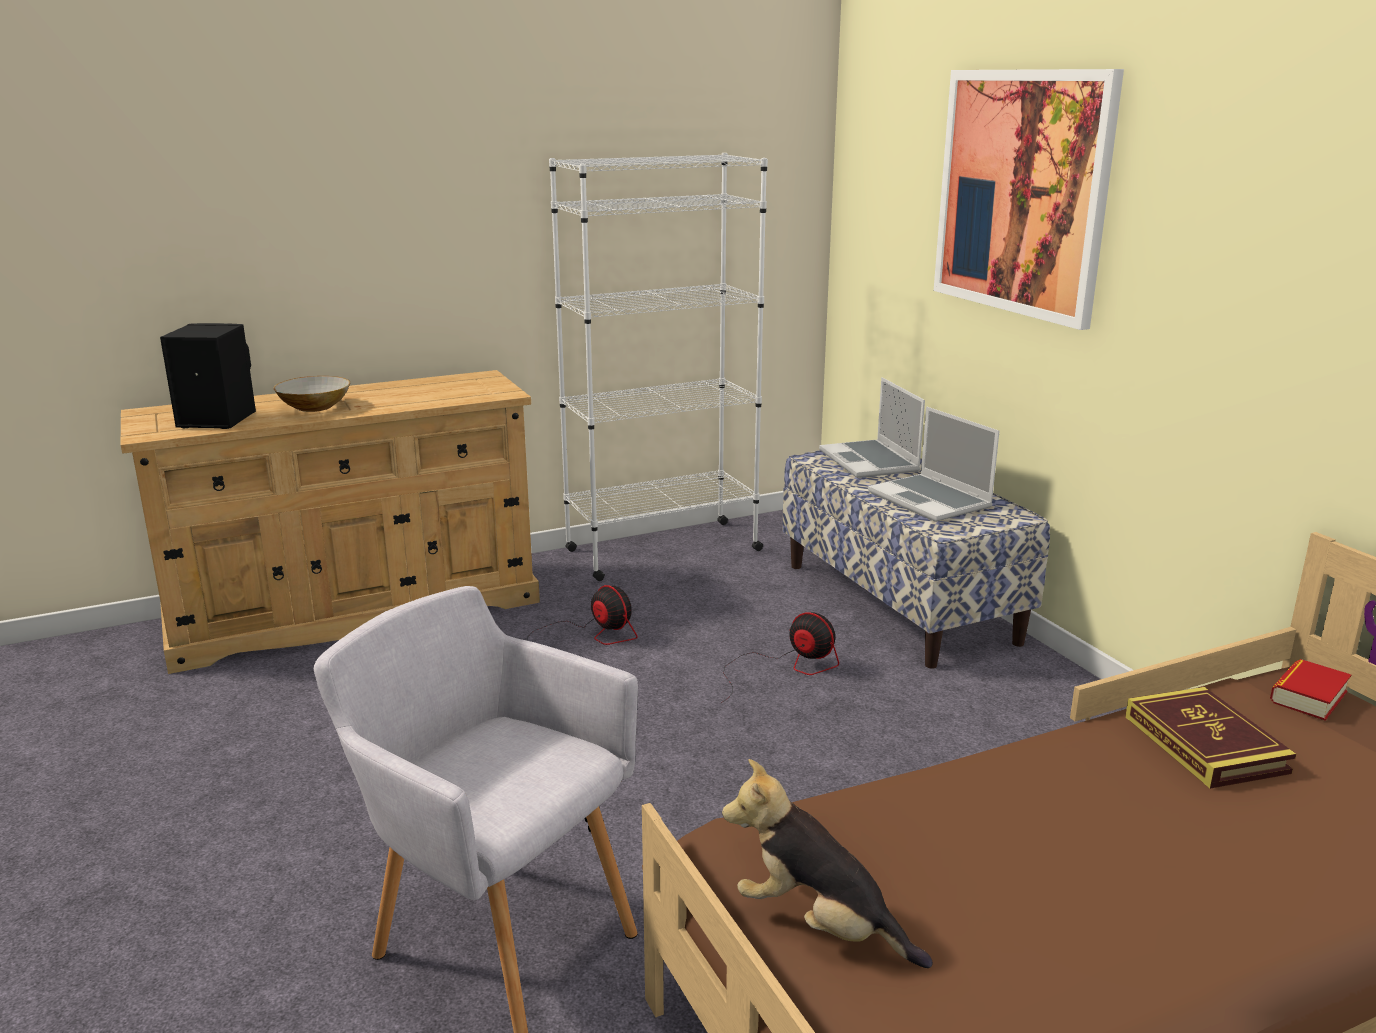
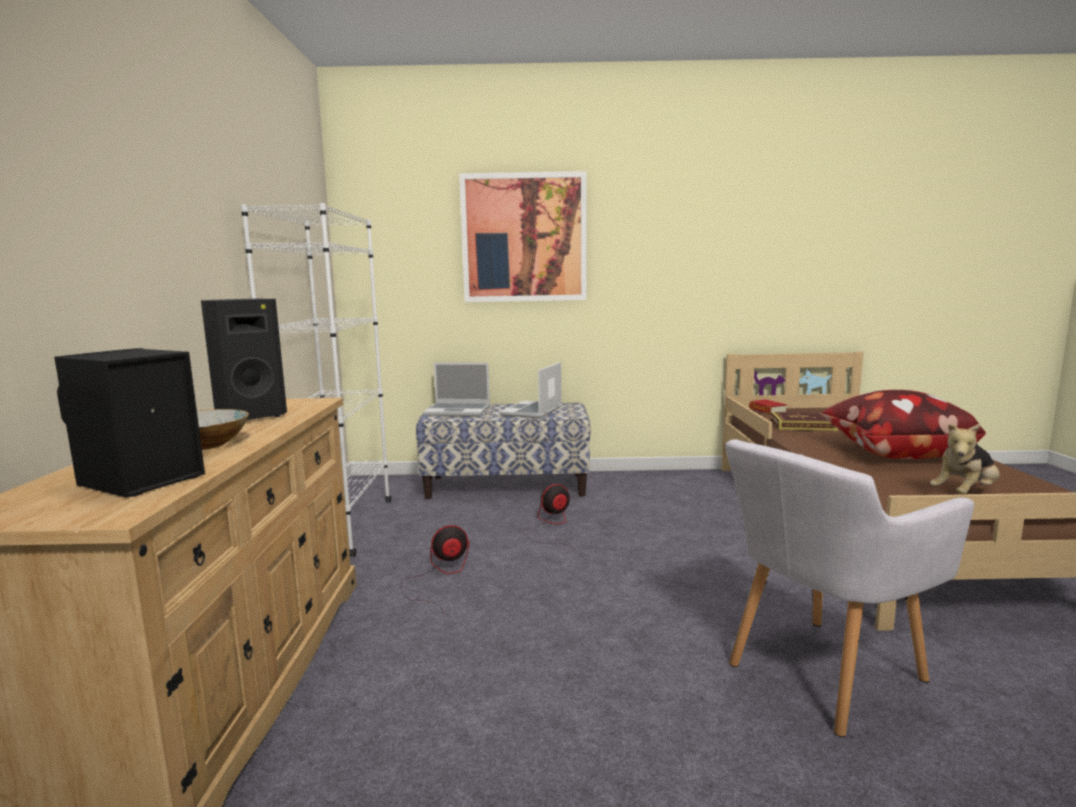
camera: 65 degrees left, 10 degrees down
(419, 392) = (249, 417): none -> black speaker
(931, 500) = (532, 411): laptop -> laptop turned 120 degrees clockwise
(1062, 855) = (893, 454): none -> pillow

